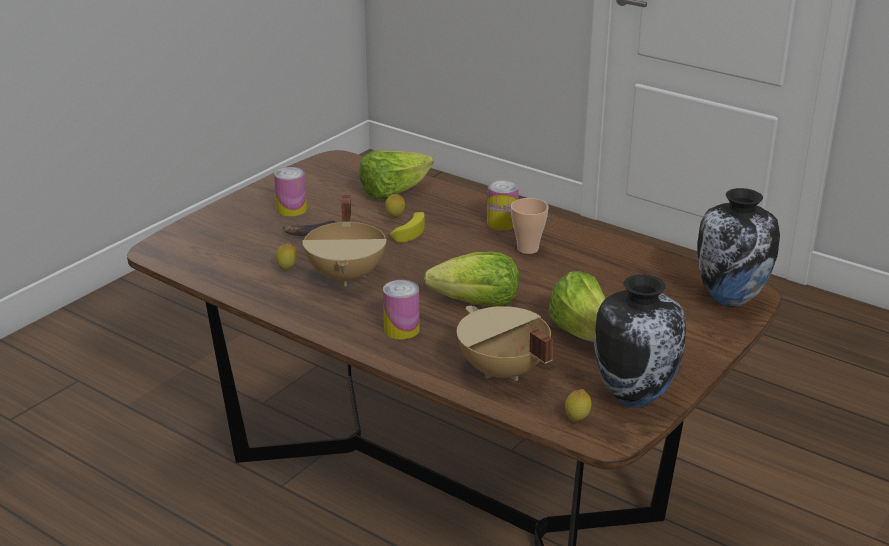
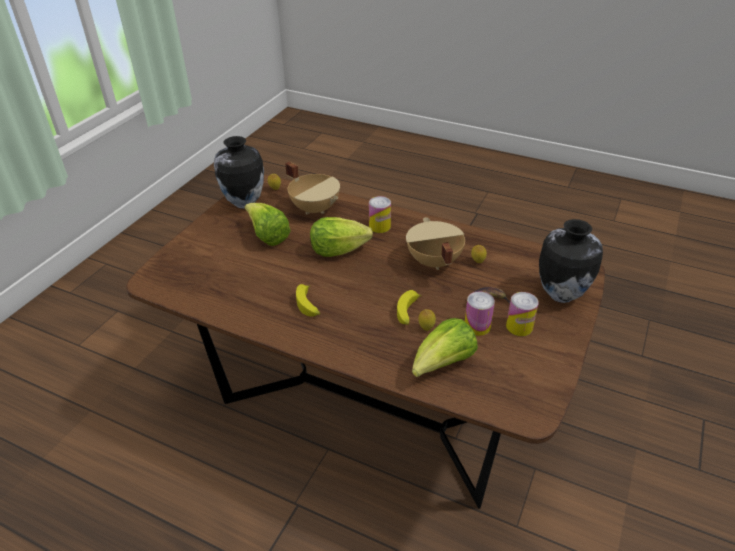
camera: 170 degrees right, 10 degrees up
(502, 223) = (333, 333): can -> can (477, 326)
(527, 249) = (309, 305): cup -> banana
(731, 299) = (164, 275): vase -> vase (560, 294)

